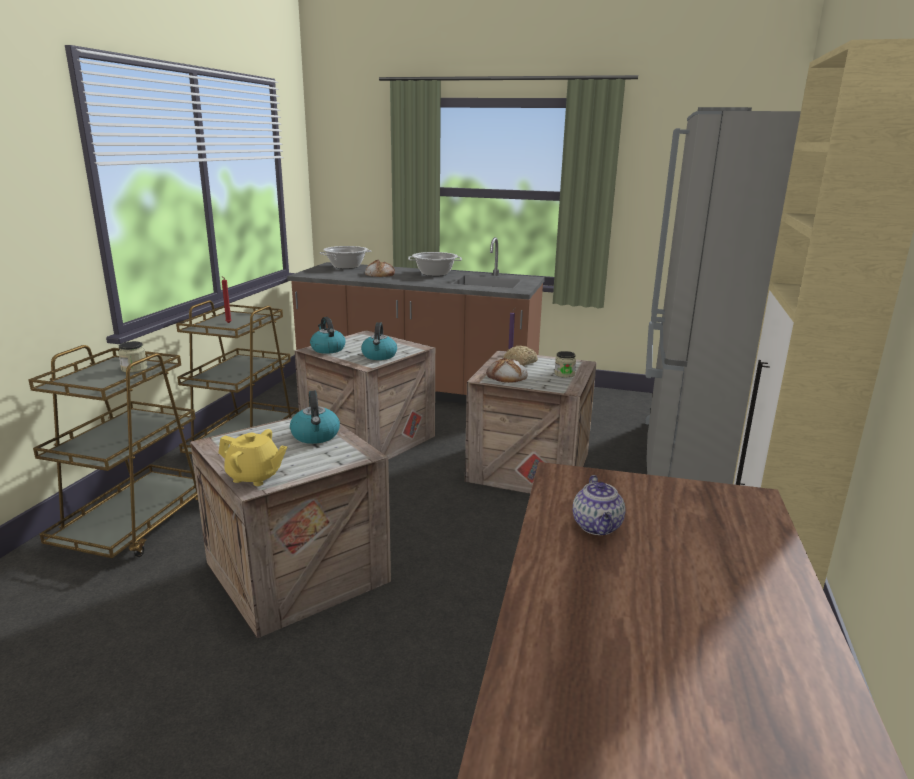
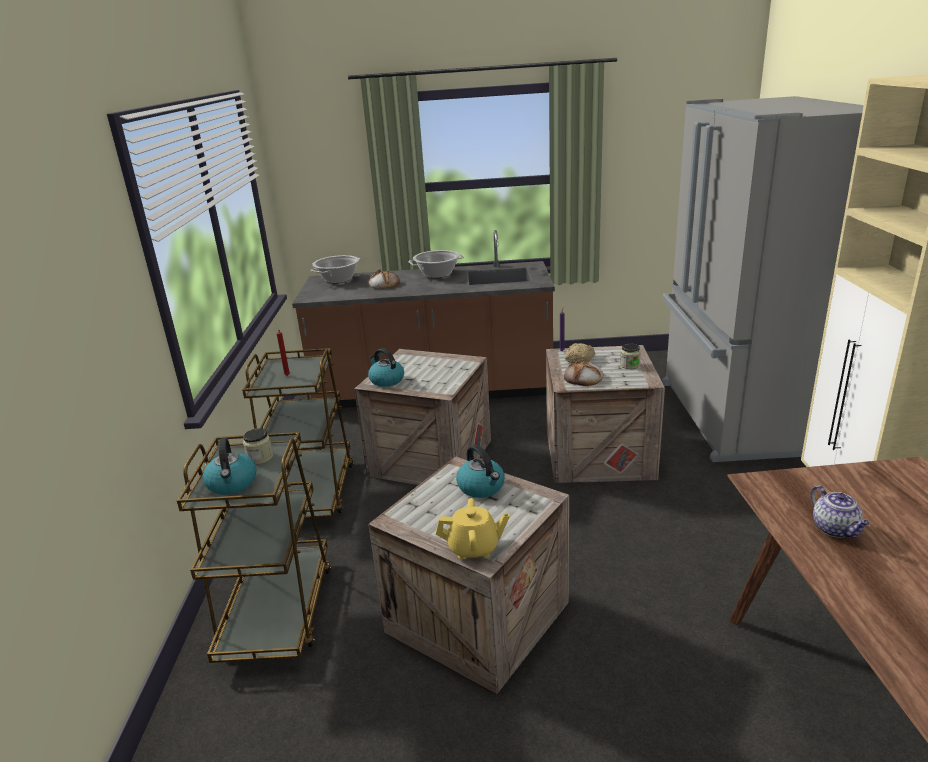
camera: 15 degrees left, 5 degrees up
(379, 356) = (445, 378): kettle -> kettle (232, 484)

